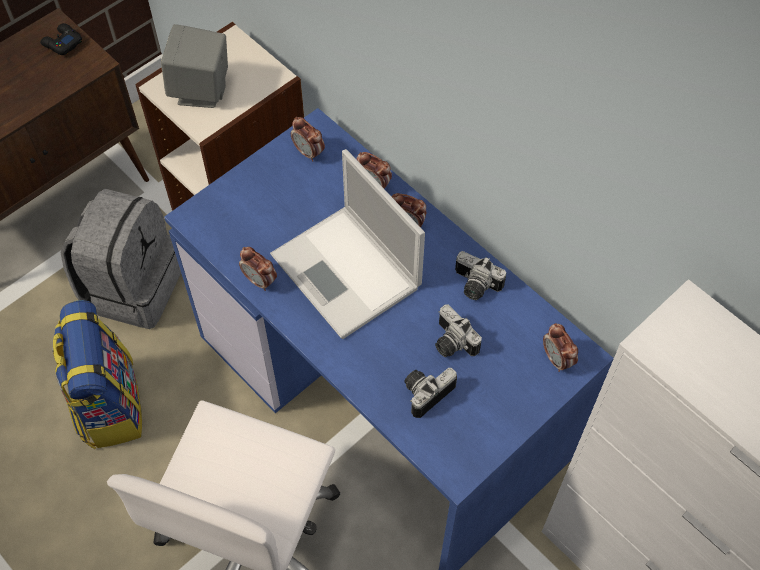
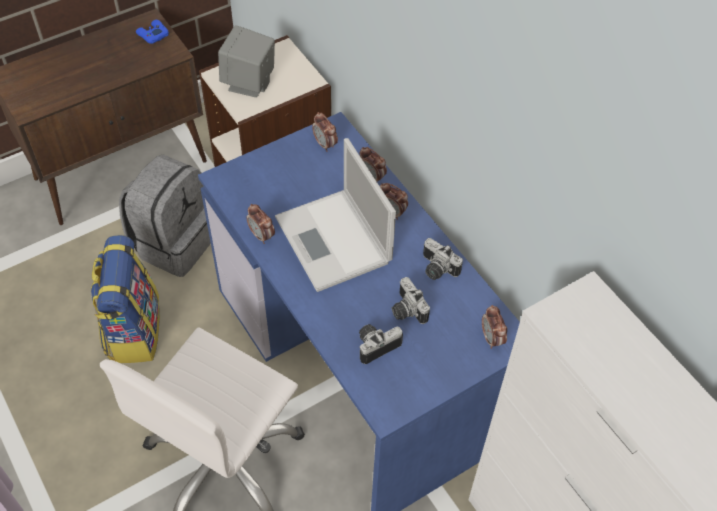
camera: 10 degrees right, 5 degrees down
(62, 43) = (152, 35): black game controller -> blue game controller

